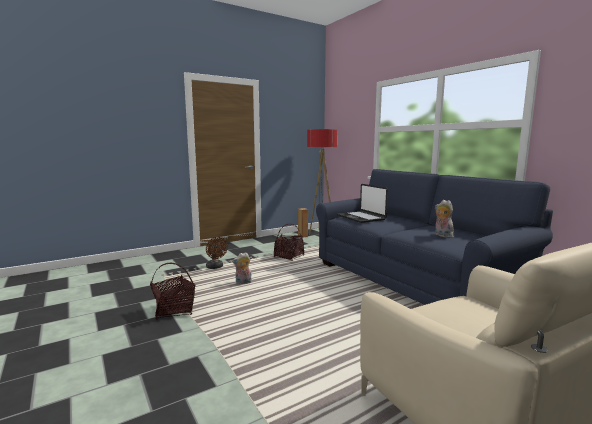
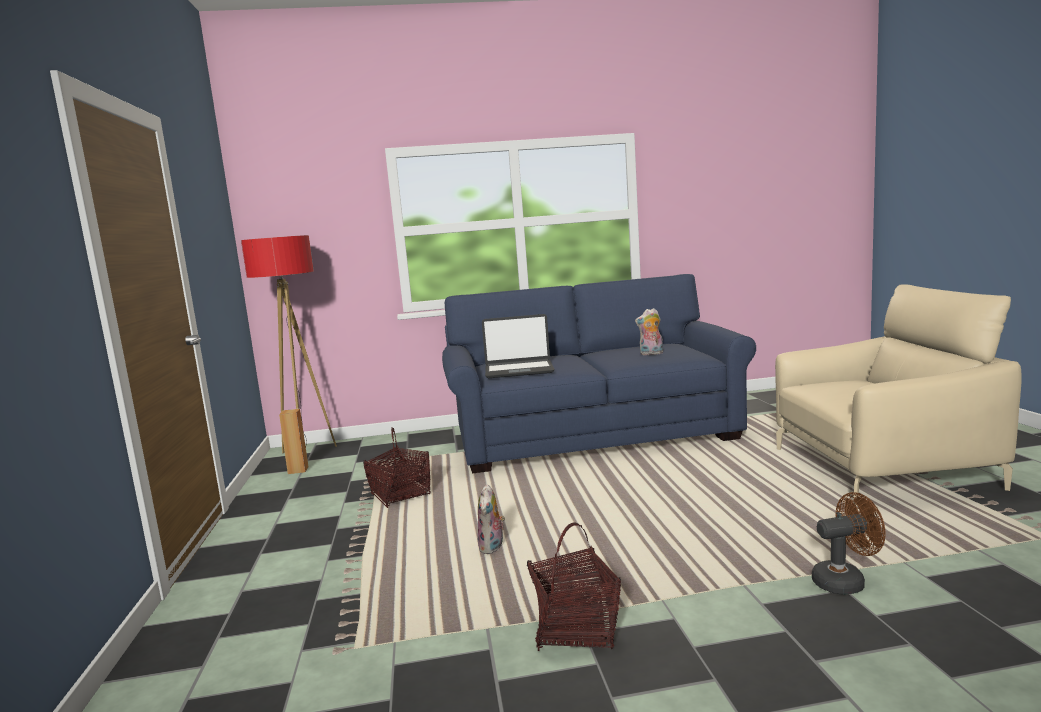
camera: 65 degrees left, 0 degrees up
(216, 267) = (369, 573): brown fan -> brown fan (845, 581)

